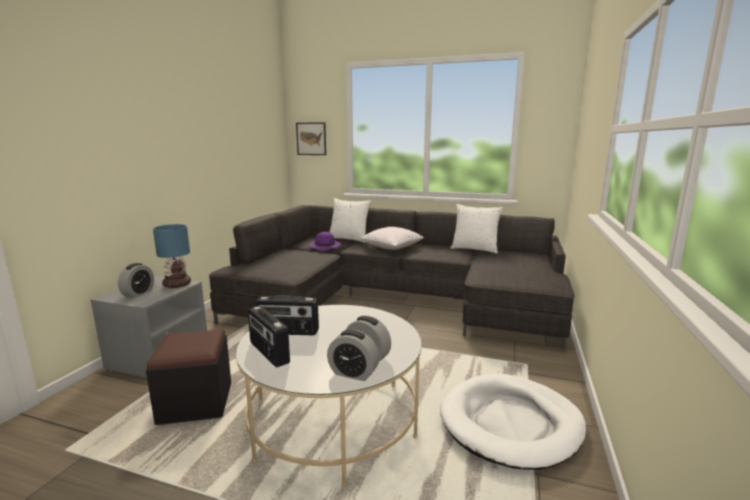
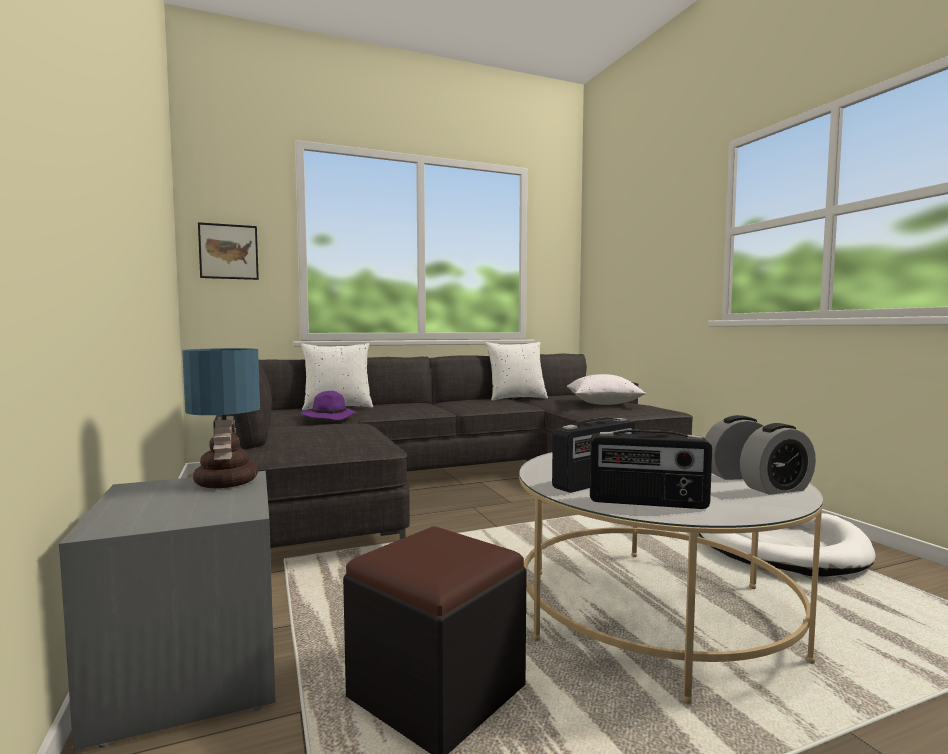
camera: 40 degrees left, 10 degrees down
(138, 293) = (174, 507): alarm clock -> none
(392, 247) = (424, 407): white pillow -> white pillow (603, 404)

